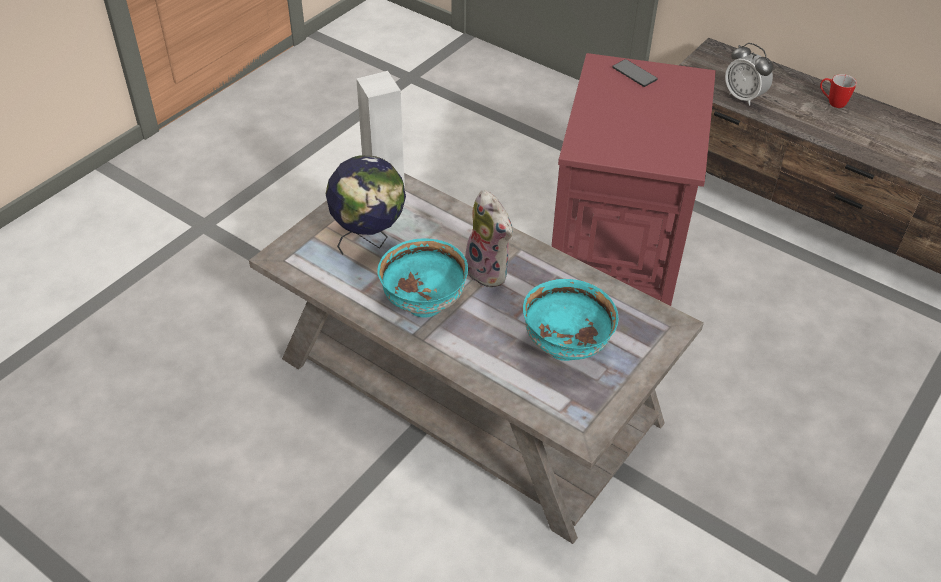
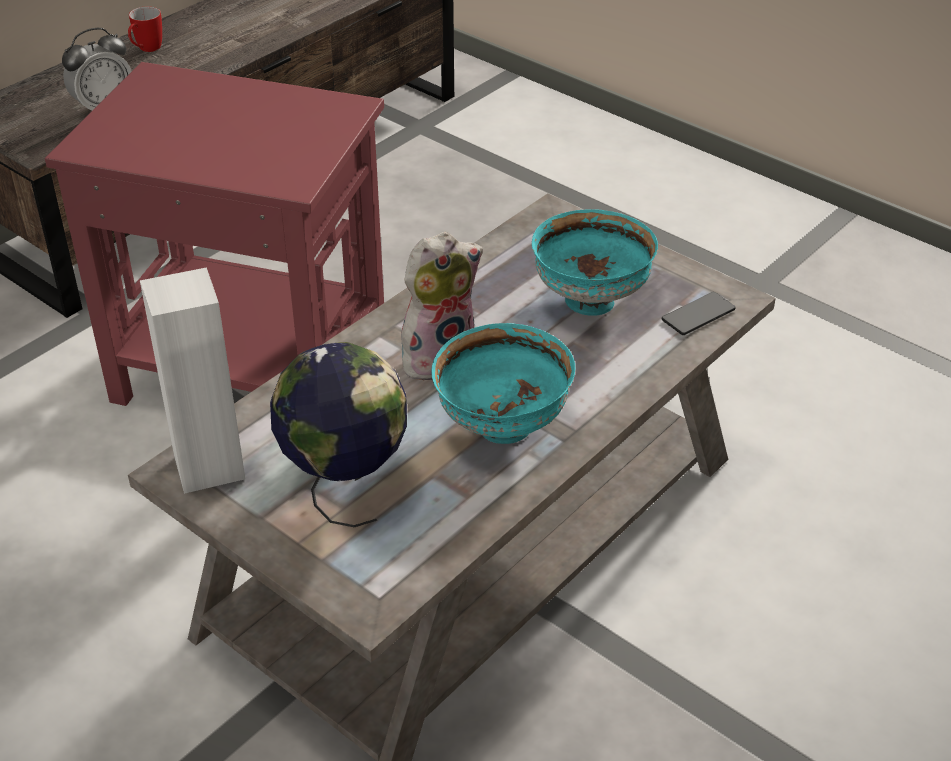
camera: 85 degrees left, 5 degrees down
(634, 74) = (123, 122): phone -> phone (698, 315)

